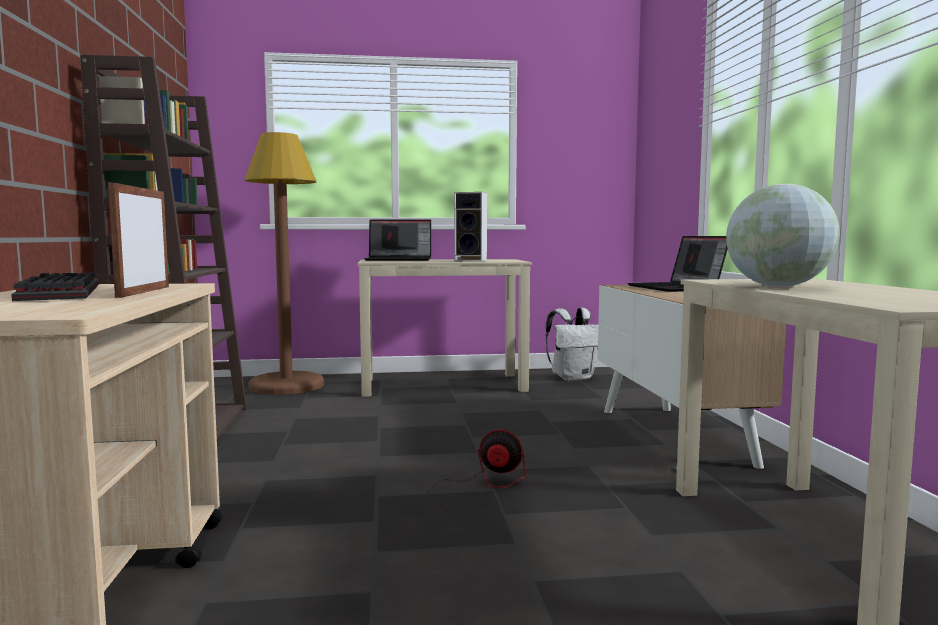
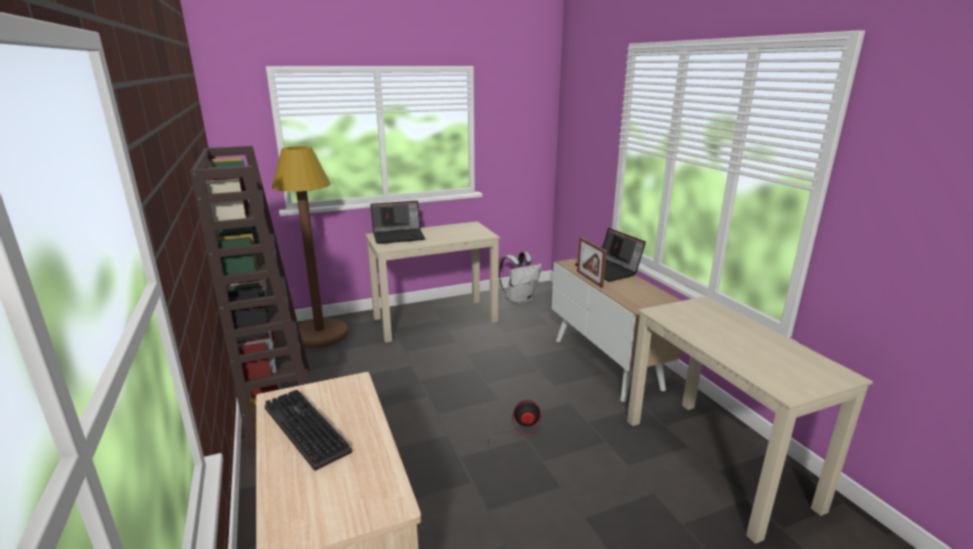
camera: 15 degrees left, 15 degrees up
(144, 291) = (360, 418): picture frame -> picture frame (589, 279)
(472, 260) = (455, 235): speaker -> none
(778, 286) = (704, 333): globe -> none

